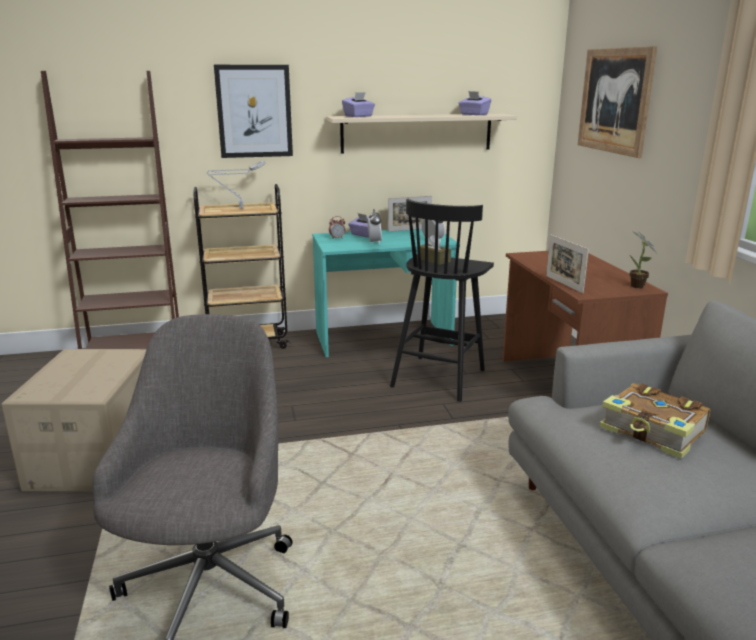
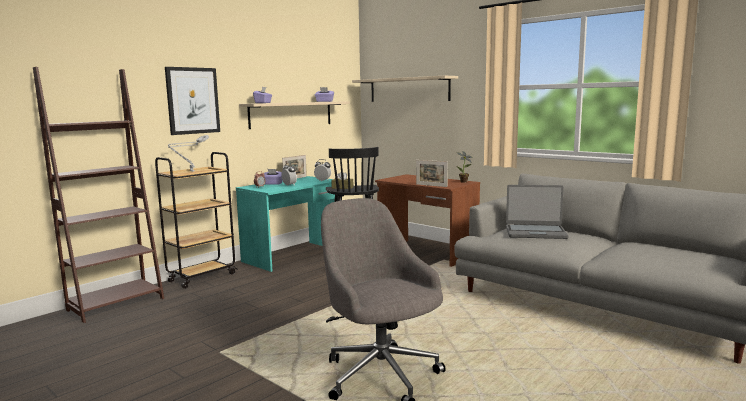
camera: 35 degrees left, 10 degrees down
(96, 456) = (193, 355): cardboard box -> none
(615, 100) = (408, 89): picture -> beige shelf
(653, 432) = (535, 232): book -> laptop

